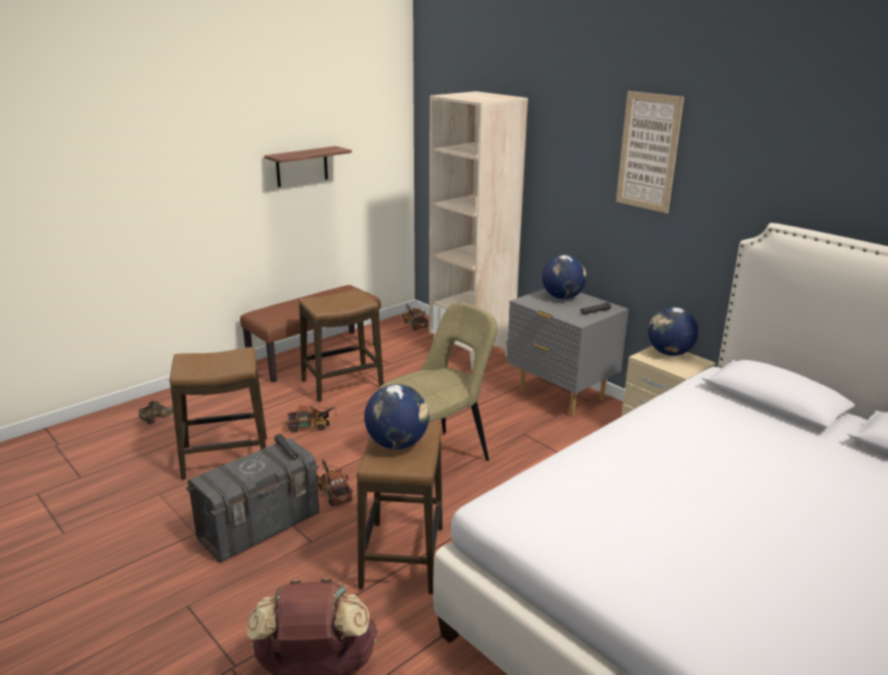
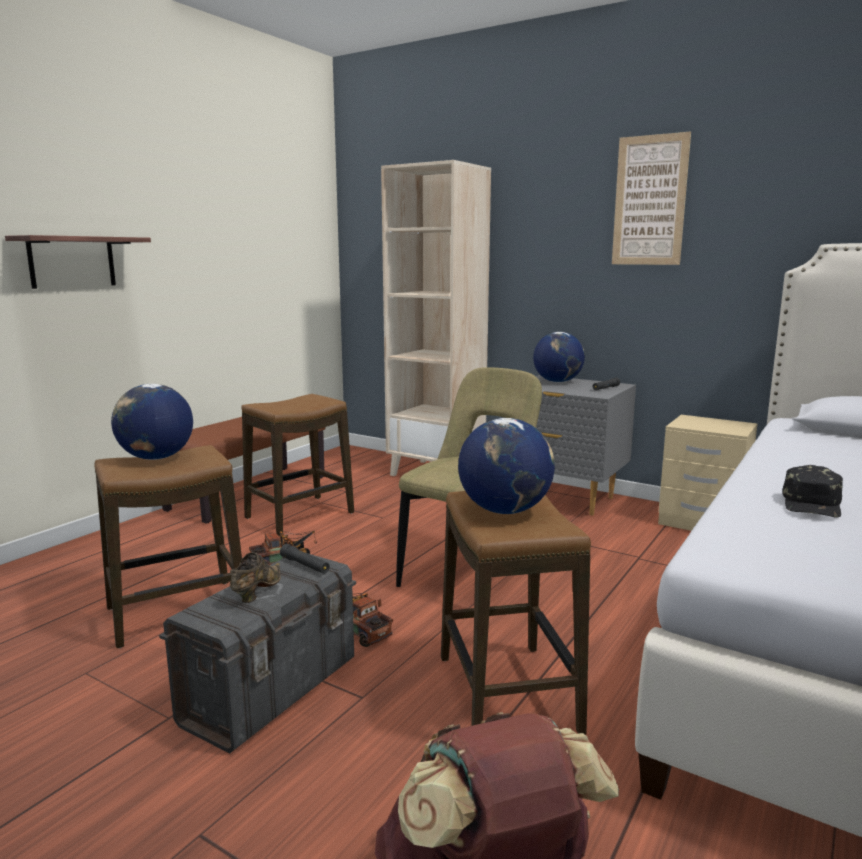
camera: 15 degrees left, 10 degrees down
(157, 419) = (50, 581): brown shoe -> brown shoe (256, 592)
(302, 166) = (224, 257): shelf -> shelf (72, 262)
(414, 324) = (353, 455): toy truck -> none
(608, 472) = (812, 503): none -> black cap
(669, 353) = (703, 420): globe -> globe (156, 458)

